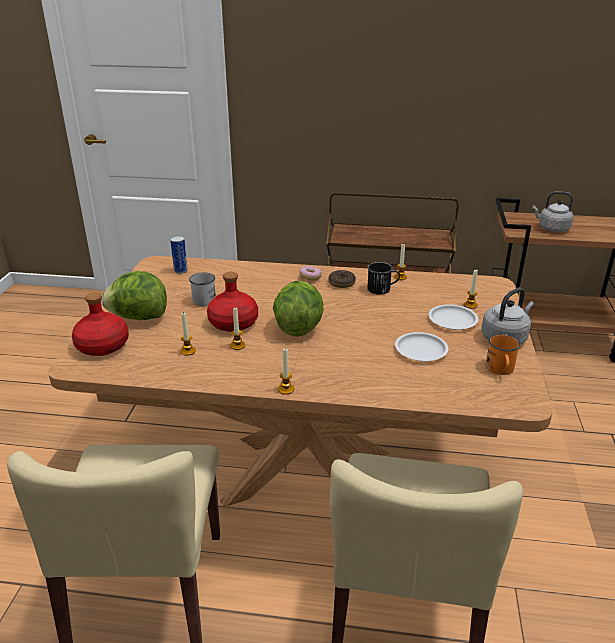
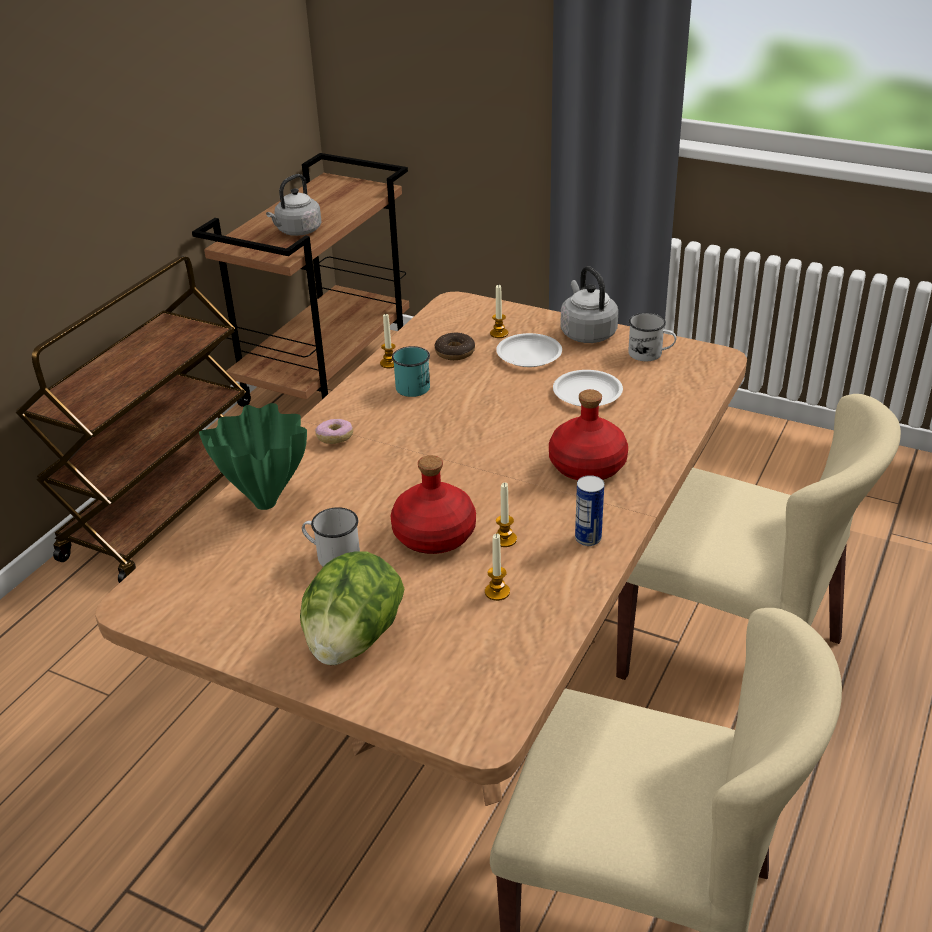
camera: 70 degrees left, 5 degrees up
(102, 346) = (431, 693): red bottle -> red bottle (586, 466)
(181, 271) = (201, 574): can -> can (588, 538)
(242, 273) = (267, 503): none -> green vase
(286, 389) = (635, 512): candle -> none
(298, 327) = (481, 476): lettuce -> none
(341, 283) = (372, 414): donut -> donut (455, 352)
(382, 289) = (415, 385): black mug -> turquoise mug
(500, 370) = (650, 354): orange mug -> white mug

